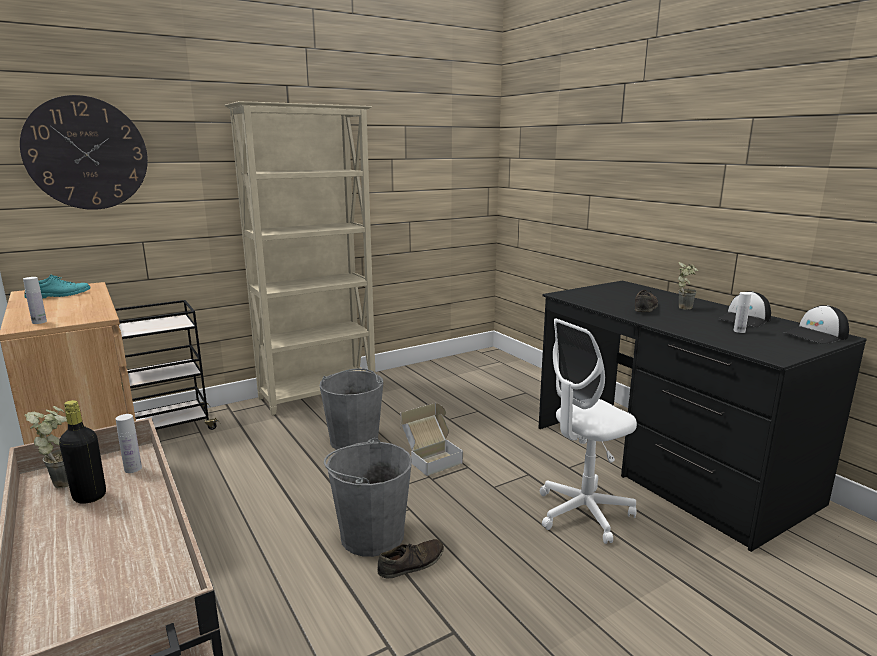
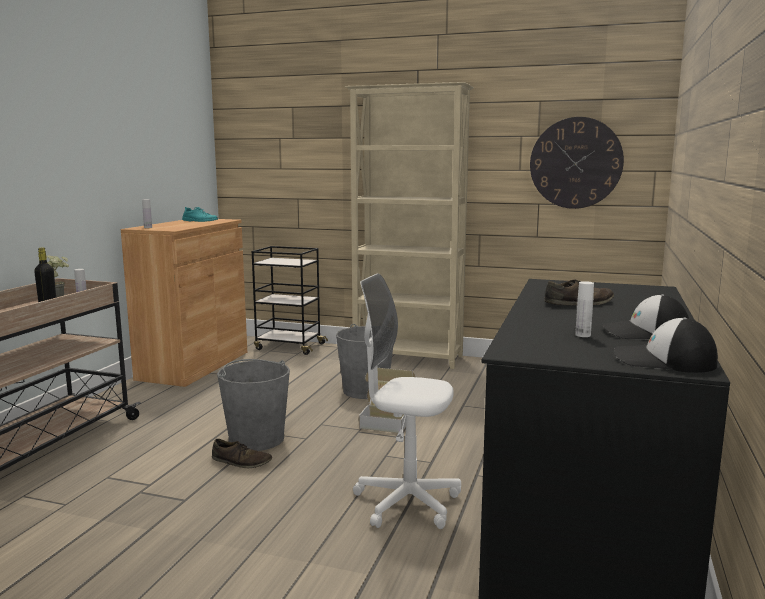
camera: 50 degrees right, 5 degrees down
(86, 153) = (269, 131): wall clock -> wall clock (575, 163)
(683, 307) = (625, 312): potted plant -> none

